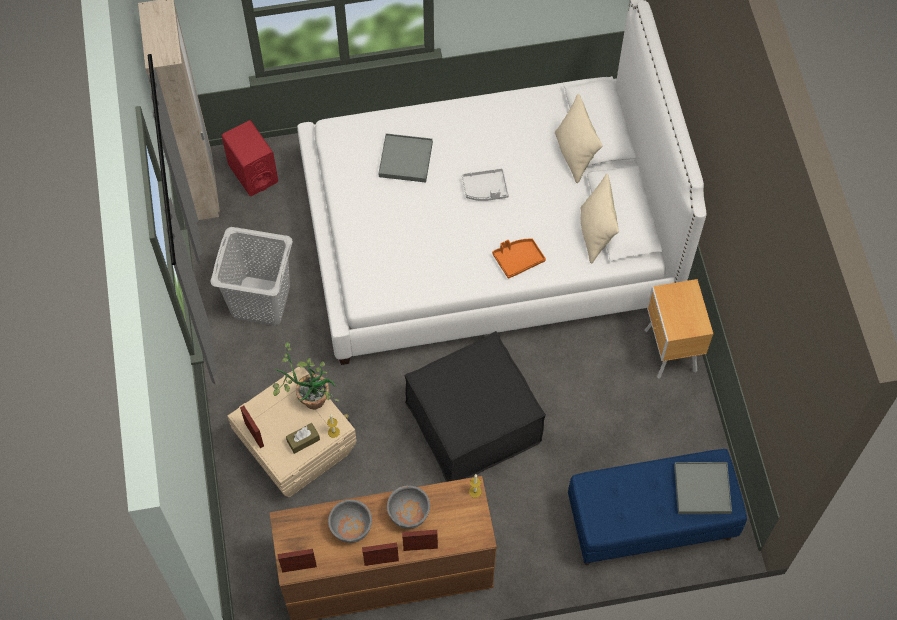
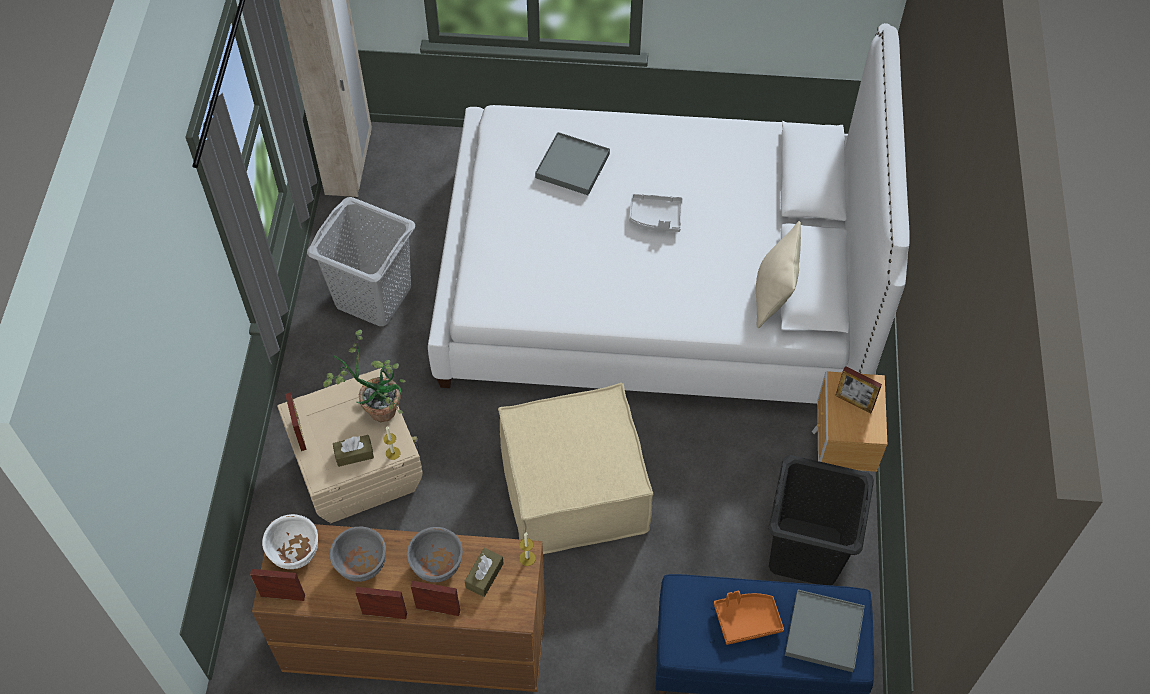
camera: 15 degrees right, 5 degrees down
(253, 173) = (411, 159): red speaker -> none
(297, 532) = (295, 553): none -> white bowl
(447, 513) = (484, 575): none -> brown tissue box
(472, 423) = (573, 490): black ottoman -> beige ottoman
(518, 259) = (670, 304): orange tray -> orange tray (747, 619)
(574, 155) = (773, 203): beige pillow -> none
(665, 427) = (806, 552): none -> black laundry basket
(680, 306) = (854, 402): none -> picture frame

